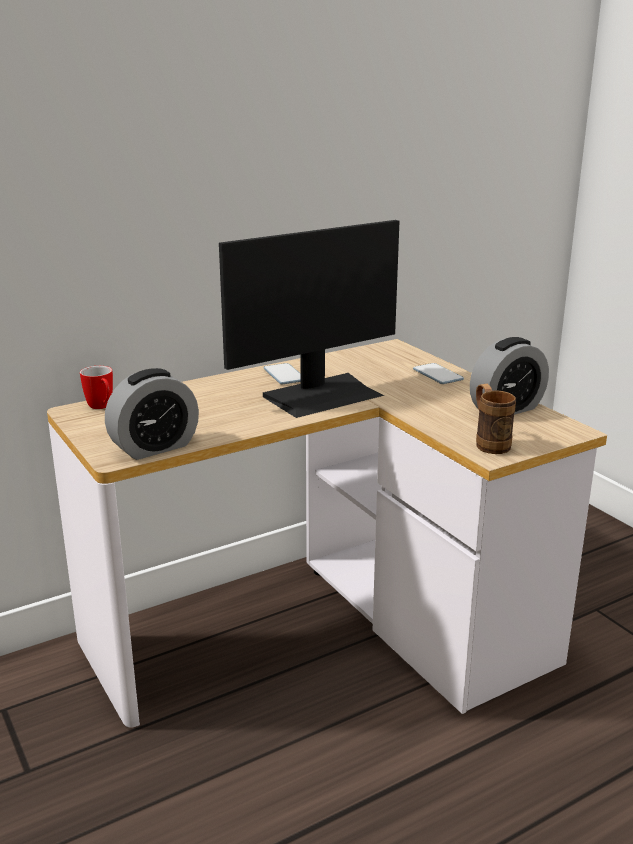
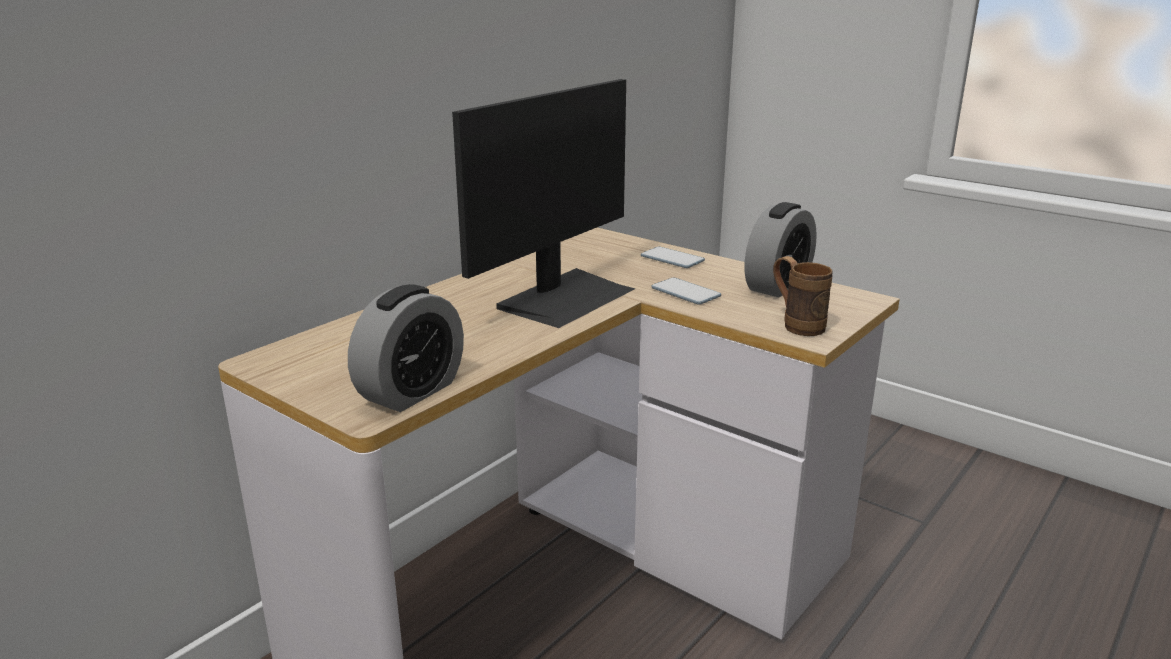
camera: 20 degrees left, 0 degrees up
(102, 407) = (296, 351): mug -> none
(284, 375) = (500, 280): phone -> phone (685, 293)

